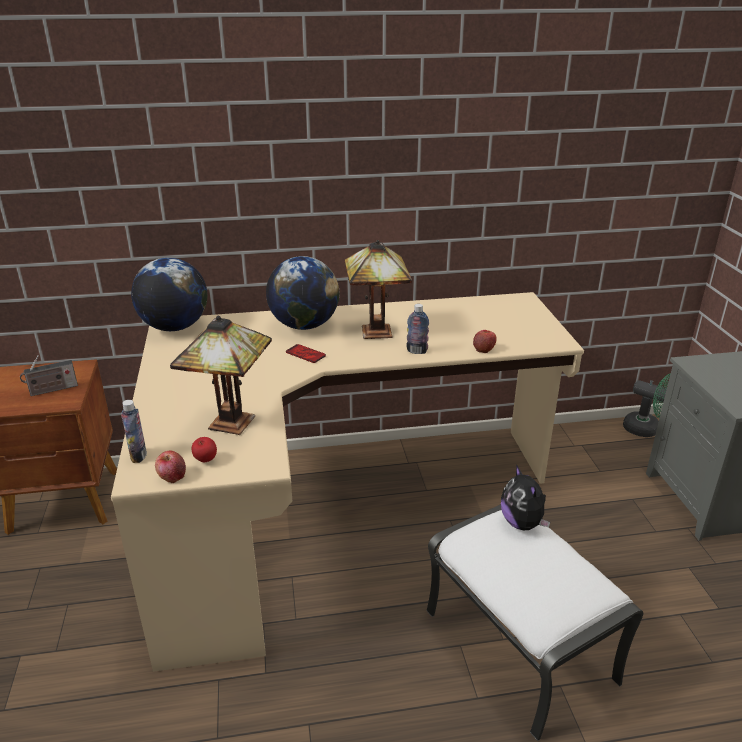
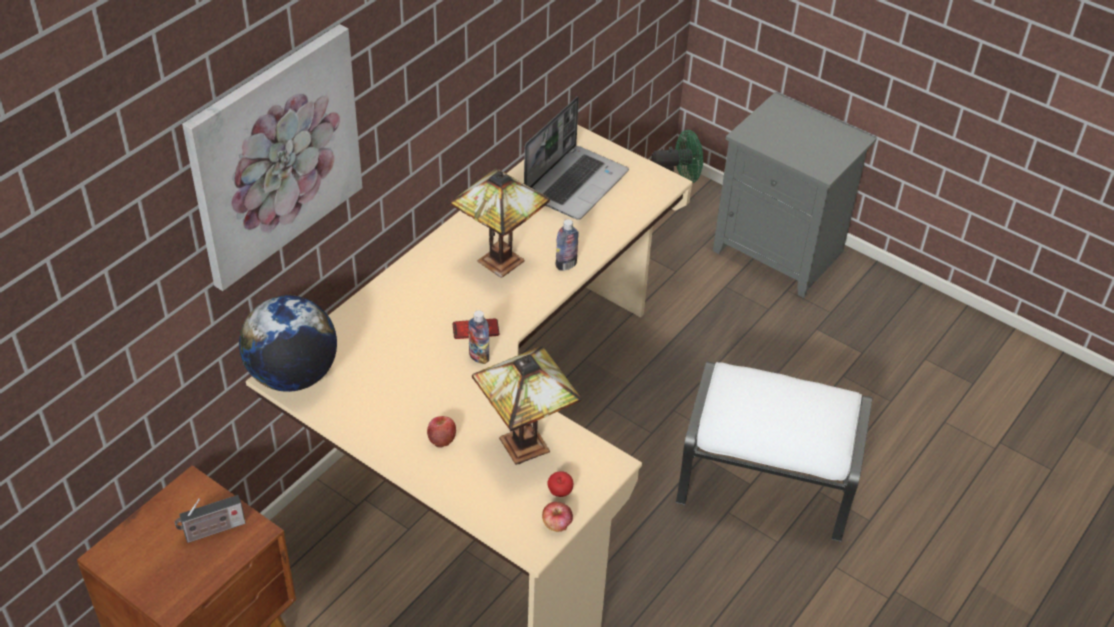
camera: 45 degrees left, 15 degrees up
(51, 390) = (212, 531): radio -> radio turned 45 degrees clockwise
(138, 456) = (500, 527): bottle -> bottle (479, 357)
(195, 141) = (274, 155): none -> picture
(304, 325) = (421, 293): globe -> none
(484, 349) = (617, 228): apple -> apple (441, 438)
(489, 318) = (575, 183): none -> laptop
(522, 523) = (743, 378): plush toy -> none

